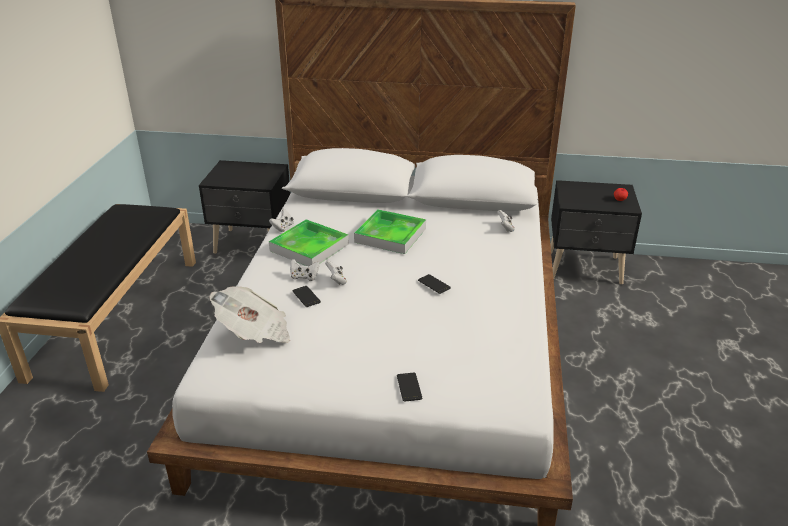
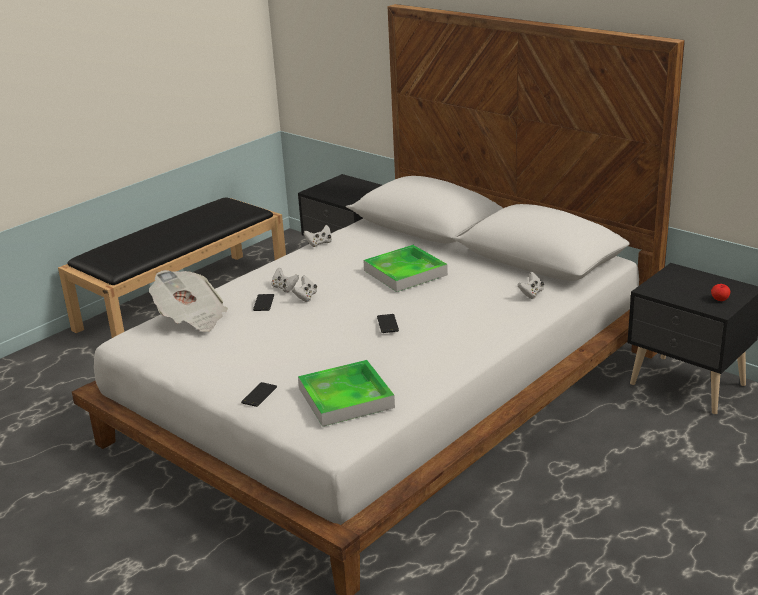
camera: 35 degrees right, 5 degrees down
(309, 247) = (319, 265): tray -> tray (346, 398)

